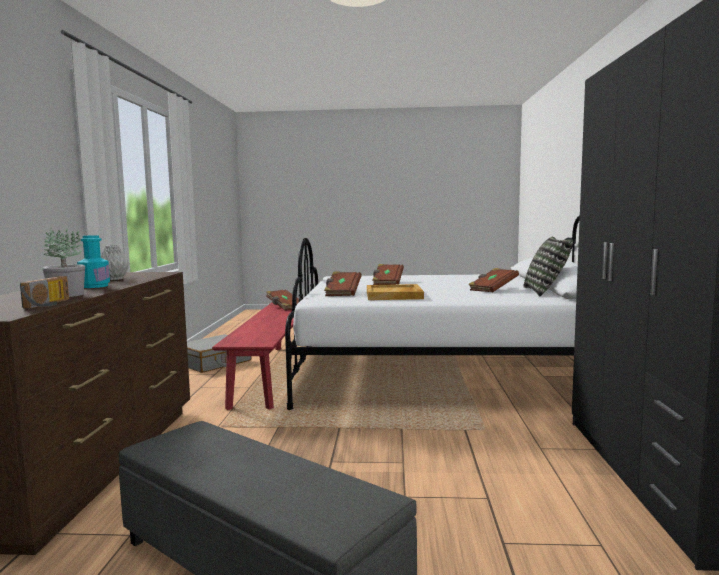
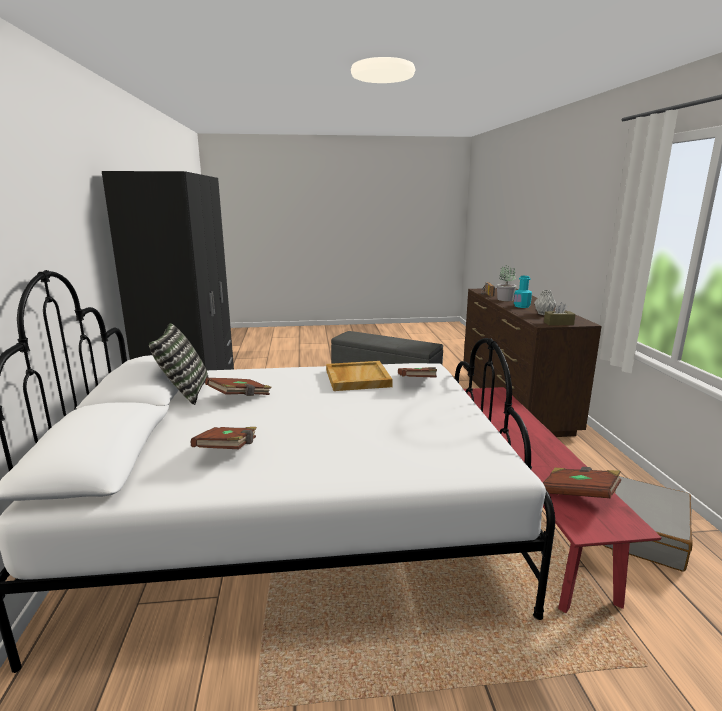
camera: 170 degrees right, 10 degrees up
(144, 273) = (558, 323): none -> brown tissue box
(387, 283) = (381, 422): brown book -> brown book (228, 450)

